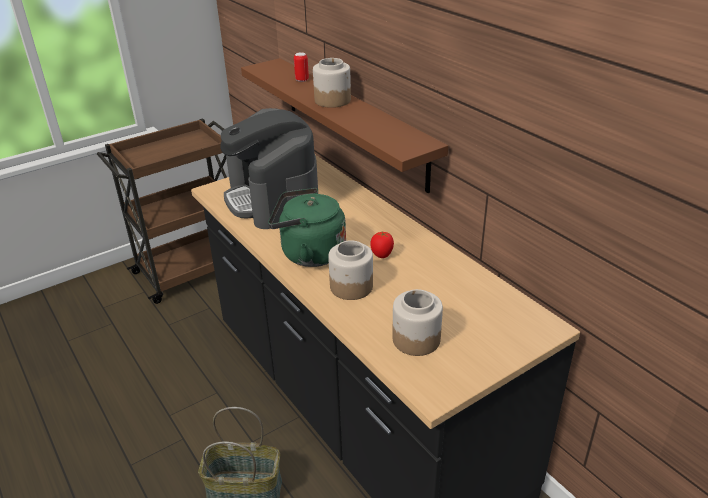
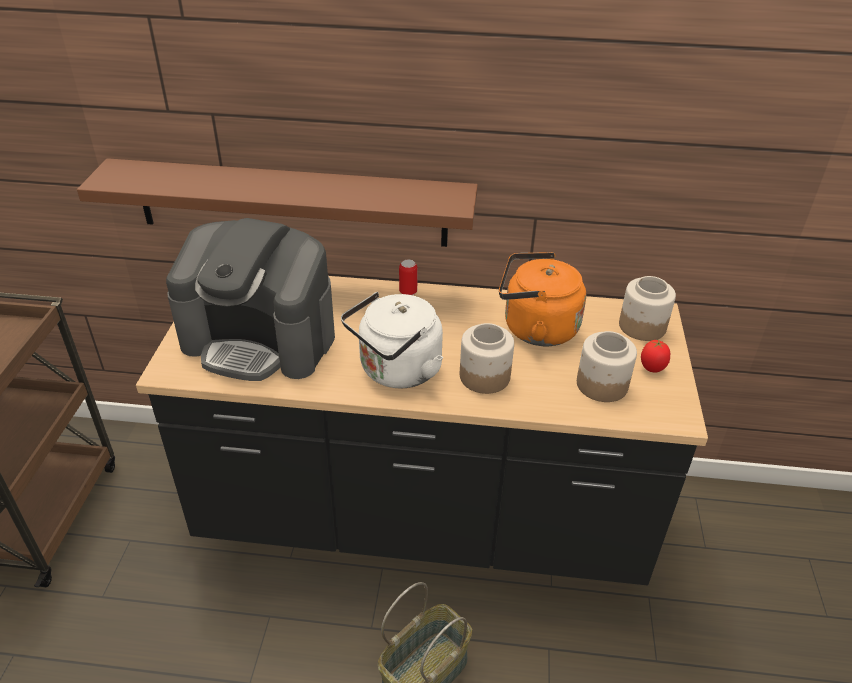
camera: 50 degrees left, 5 degrees up
(302, 80) = (196, 175): can -> can (408, 292)
(309, 253) = (396, 371): green kettle -> white kettle
(332, 100) = (282, 185): jar -> jar (641, 326)
(382, 255) = (461, 332): tomato -> tomato (652, 368)
(433, 281) = (535, 328): none -> orange kettle

